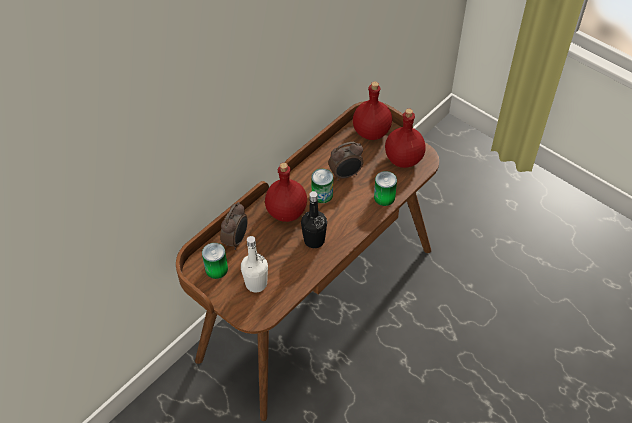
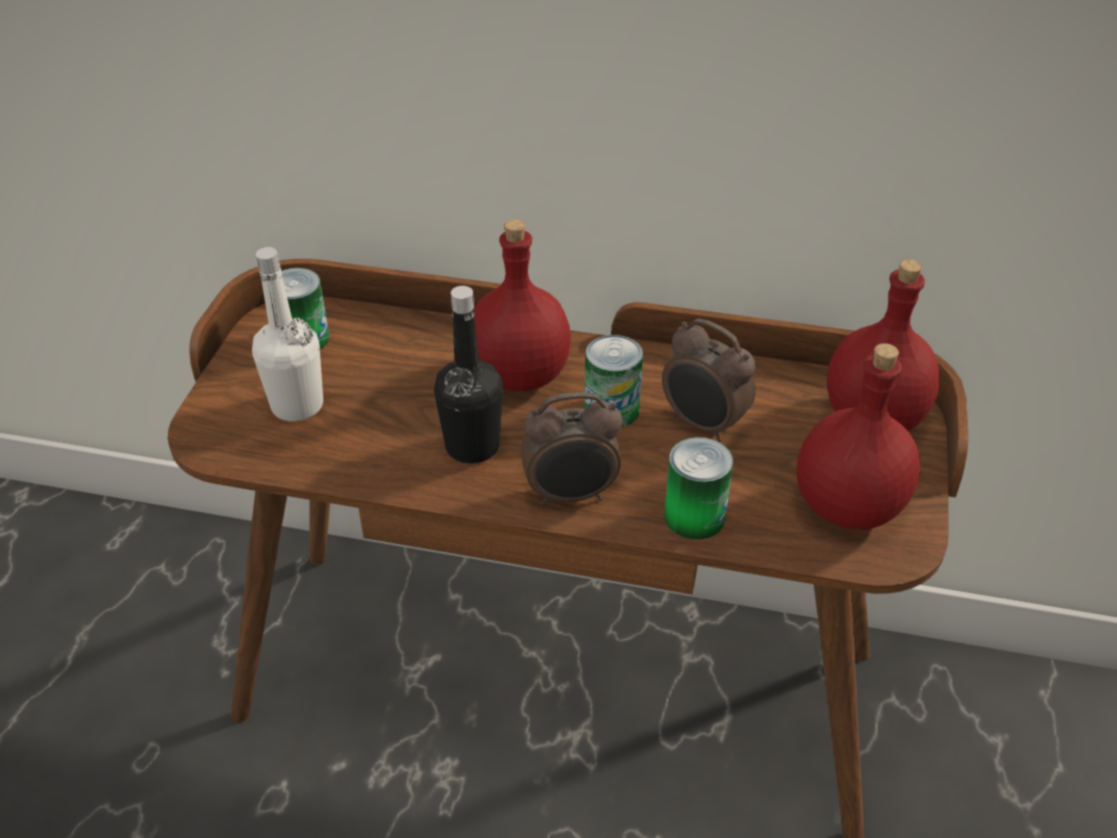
camera: 60 degrees right, 10 degrees down
(236, 240) = (394, 336): alarm clock -> alarm clock (571, 495)

